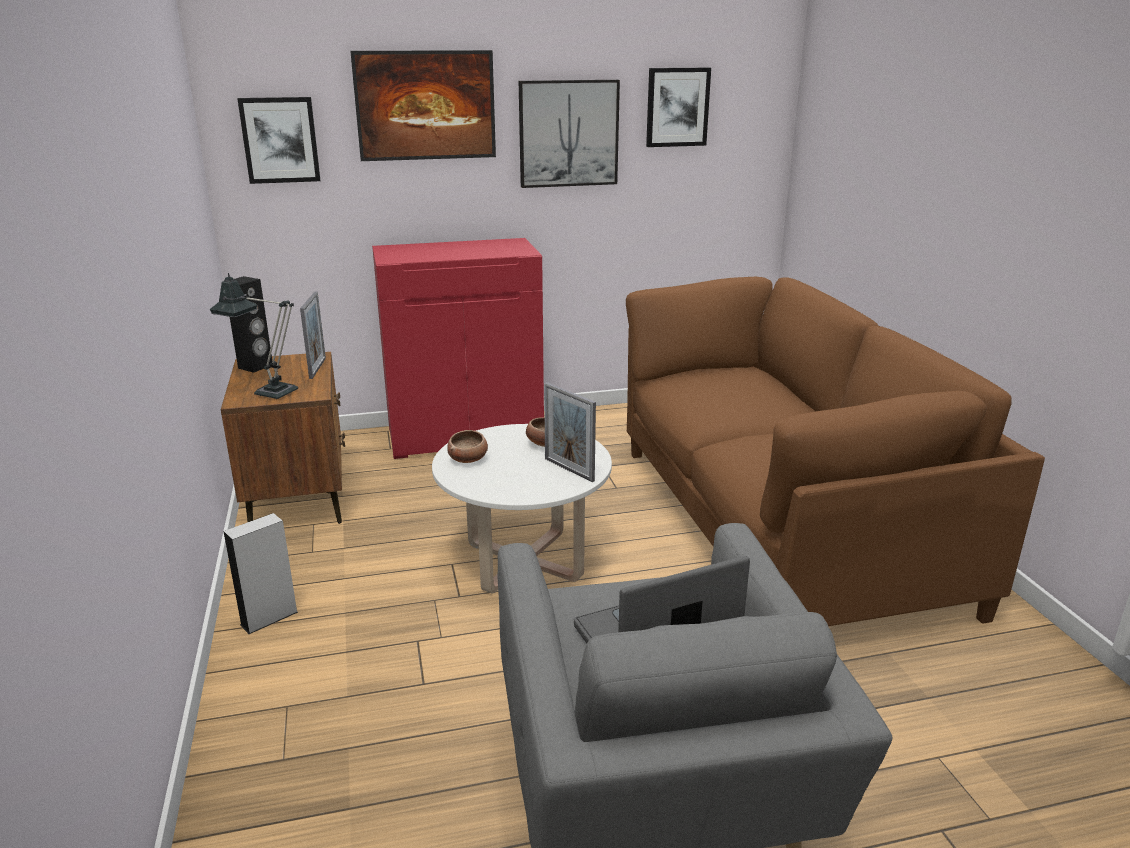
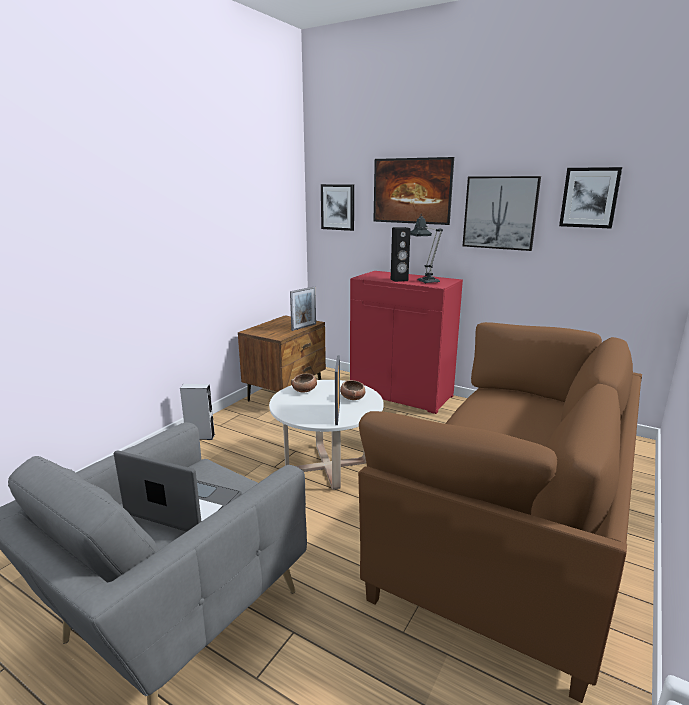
camera: 45 degrees right, 5 degrees down
(256, 366) = (284, 320): black speaker -> black speaker (399, 280)
(269, 391) = (266, 330): table lamp -> table lamp (425, 281)

